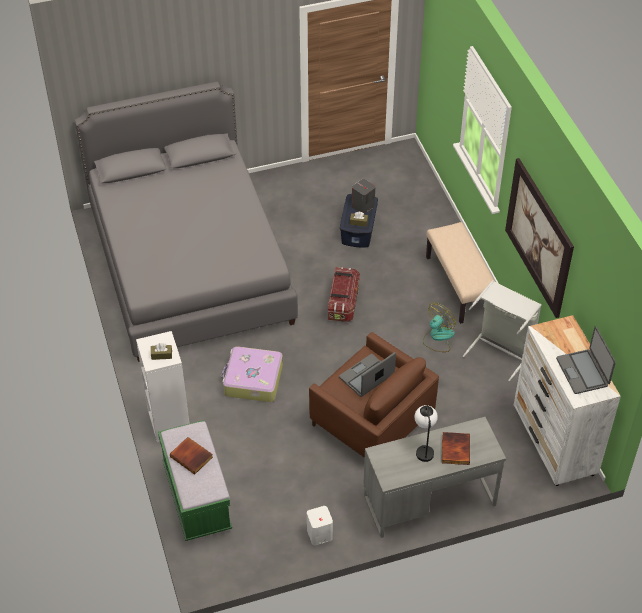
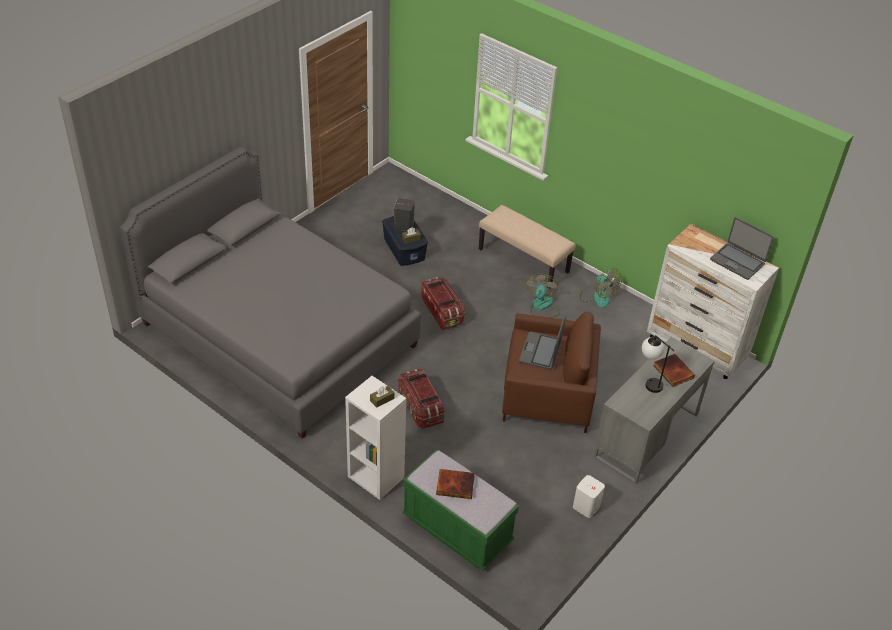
camera: 35 degrees left, 5 degrees down
(252, 380) = (420, 407): suitcase -> storage box
(500, 350) = (597, 296): grey laundry basket -> fan
(539, 237) = (621, 174): picture -> none

